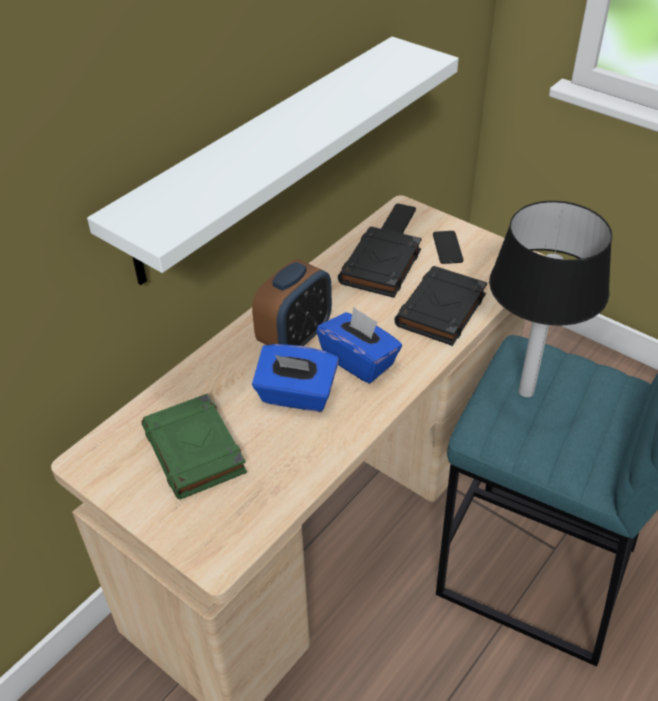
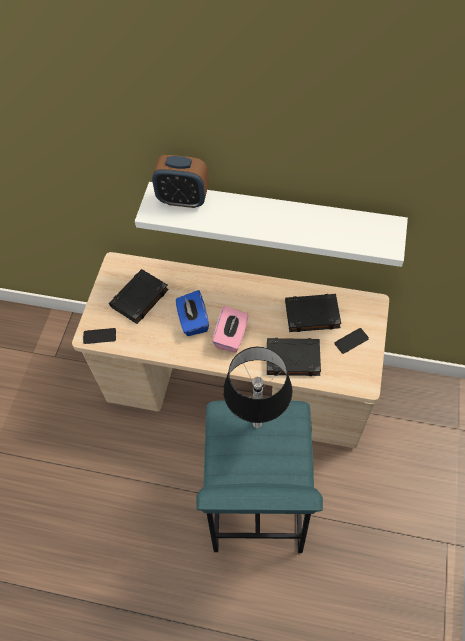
camera: 65 degrees right, 15 degrees up
(195, 451) = (139, 299): green book -> black book
(295, 337) = (232, 301): alarm clock -> alarm clock (183, 199)
(359, 361) = (231, 337): blue tissue box -> pink tissue box
(398, 220) = (361, 305): phone -> phone (99, 336)

